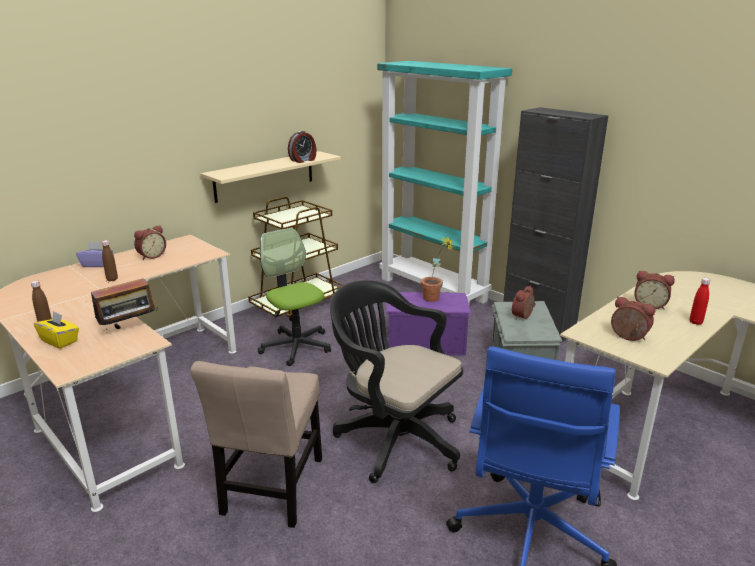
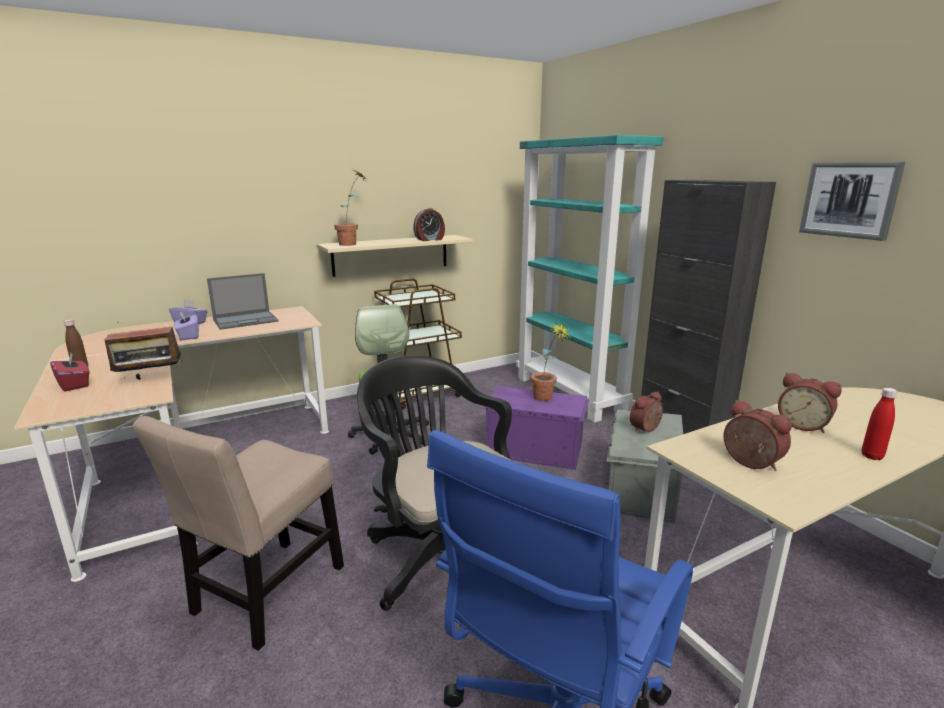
camera: 15 degrees right, 5 degrees down
(60, 341) = (74, 384): yellow tissue box -> red tissue box
(112, 279) = (188, 336): brown bottle -> purple tissue box
(151, 256) = (246, 320): alarm clock -> laptop
(237, 171) = (353, 244): none -> potted plant
(662, 133) = (849, 199): none -> picture

